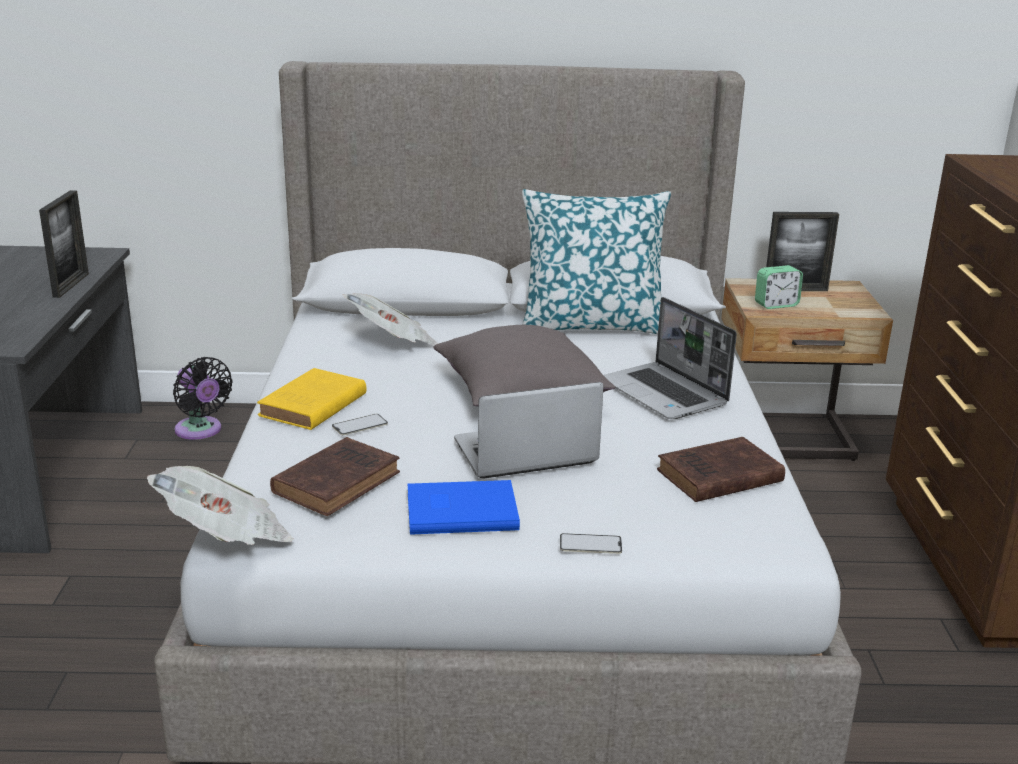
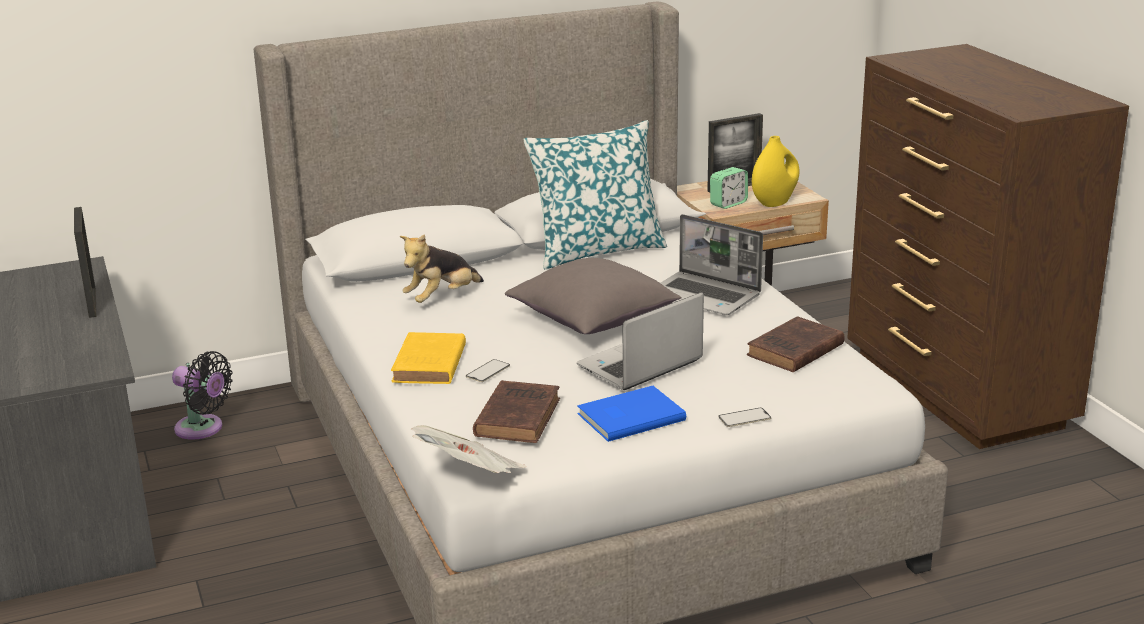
camera: 20 degrees left, 0 degrees up
(393, 342) = (442, 298): newspaper -> plush toy
(828, 312) = (774, 202): none -> yellow vase

